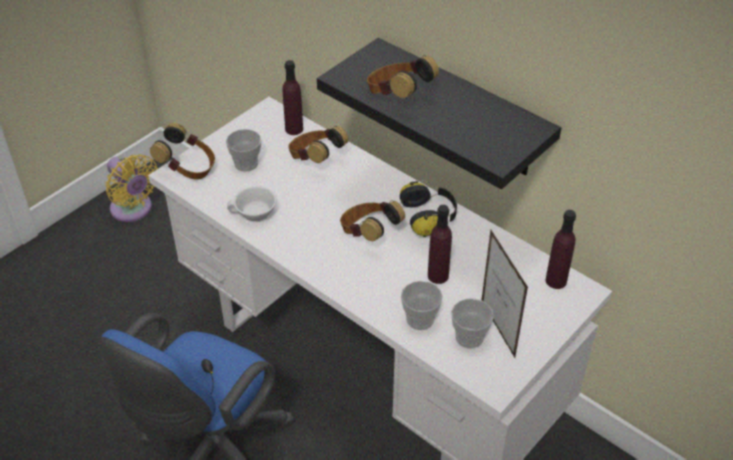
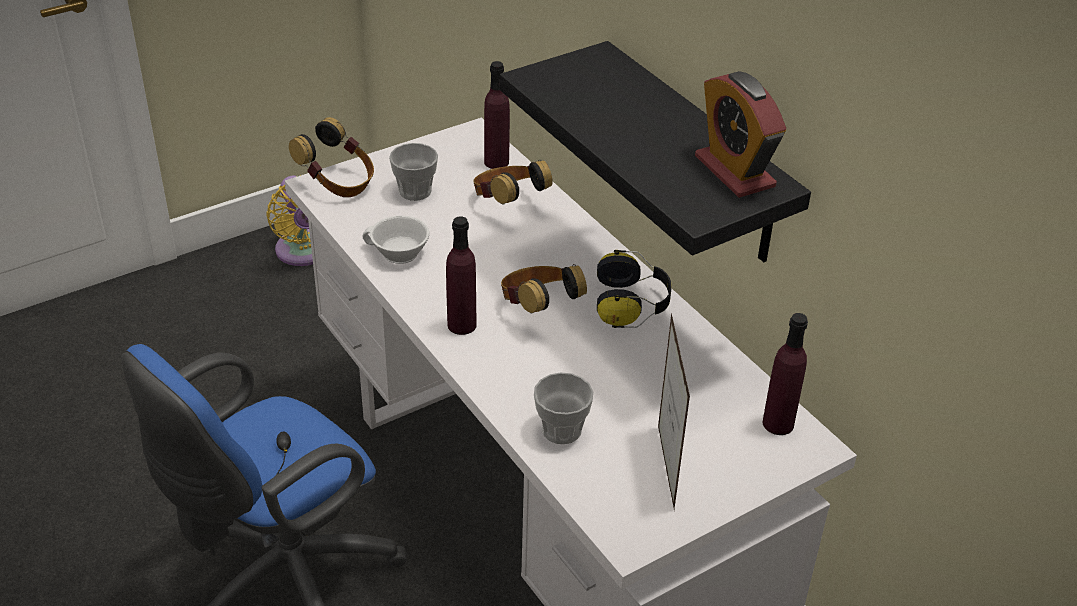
camera: 15 degrees right, 5 degrees down
(398, 96) = (597, 114): headphones -> none
(438, 276) = (611, 380): purple bottle -> purple bottle (461, 325)
(469, 337) = (620, 468): cup -> none
(507, 122) = (734, 172): none -> alarm clock

